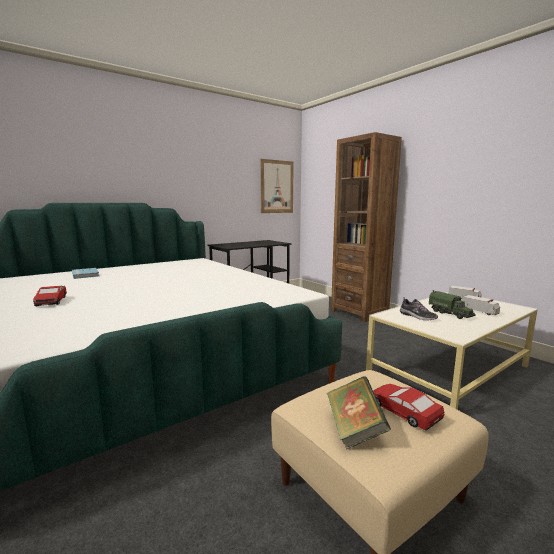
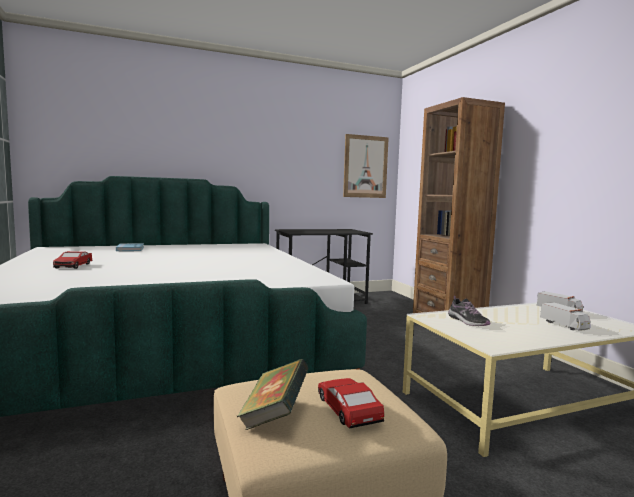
camera: 15 degrees right, 5 degrees down
(450, 313) = (518, 323): toy truck -> none

